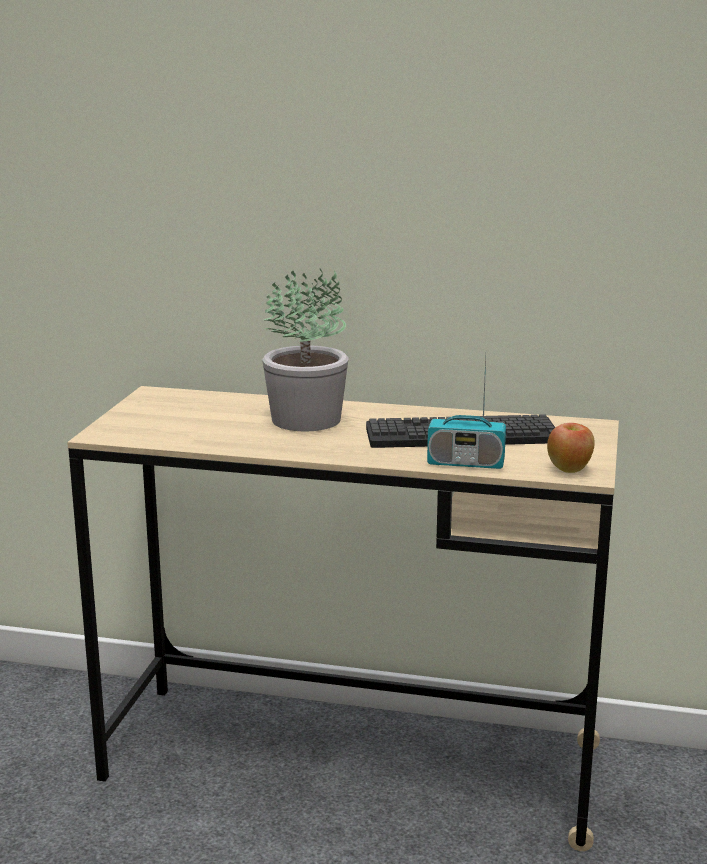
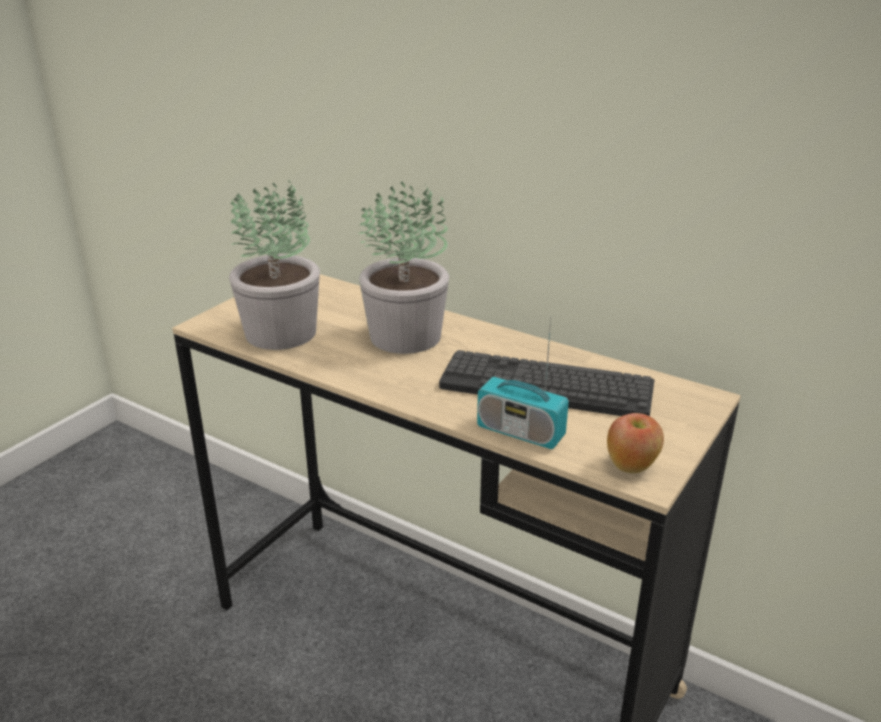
camera: 20 degrees right, 10 degrees up
(186, 431) = (282, 333): none -> potted plant

